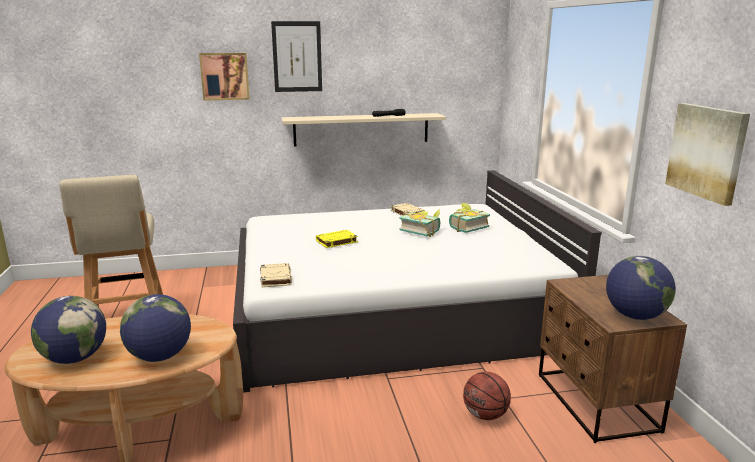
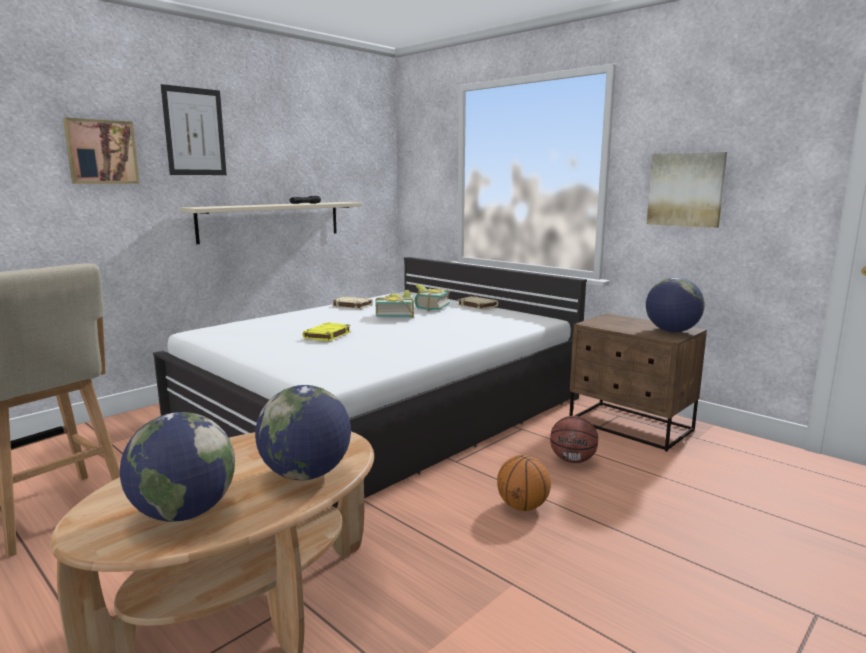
camera: 35 degrees left, 5 degrees down
(275, 278) = (322, 373): beige book -> beige book (477, 305)
(385, 438) = (523, 506): none -> basketball

